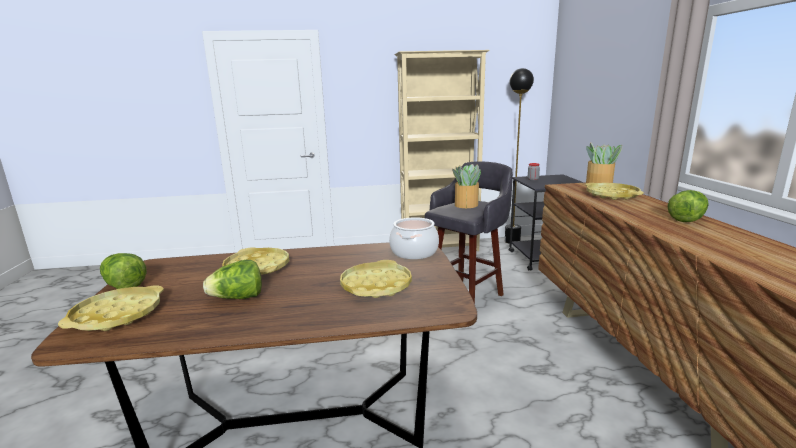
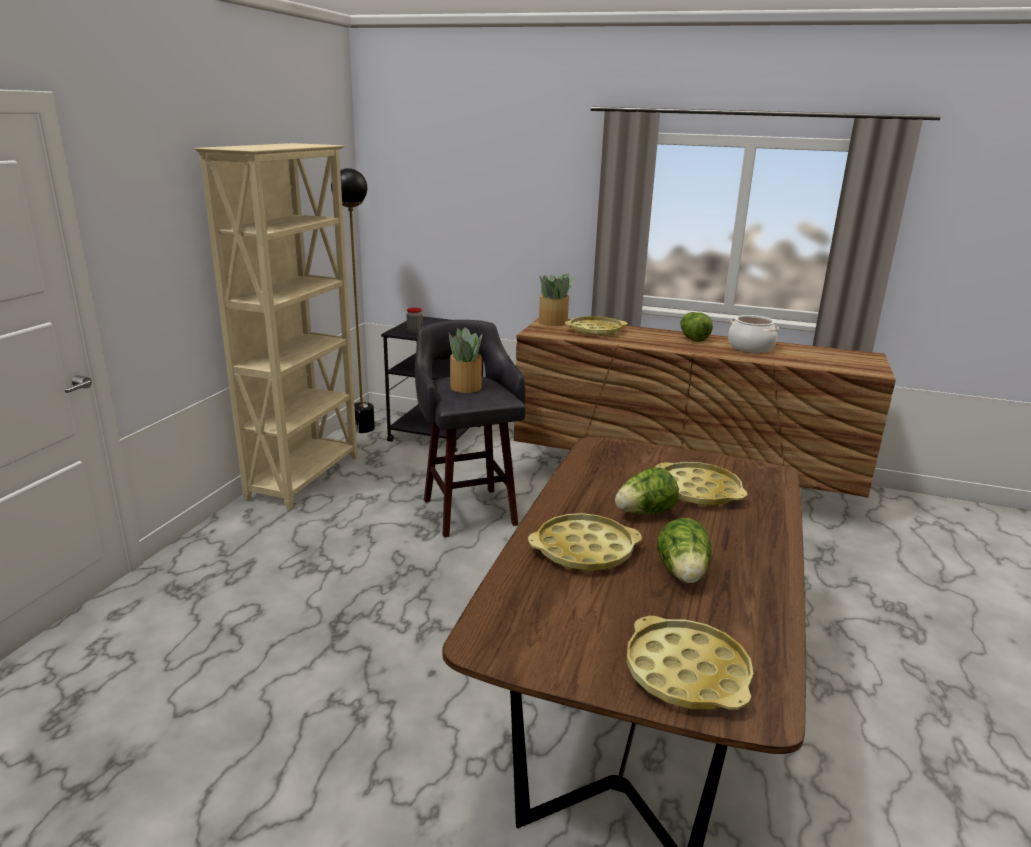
camera: 65 degrees left, 5 degrees up
(124, 286) = (568, 671): lettuce -> lettuce (644, 513)
(414, 252) = (615, 452): cooking pot -> cooking pot (751, 347)

